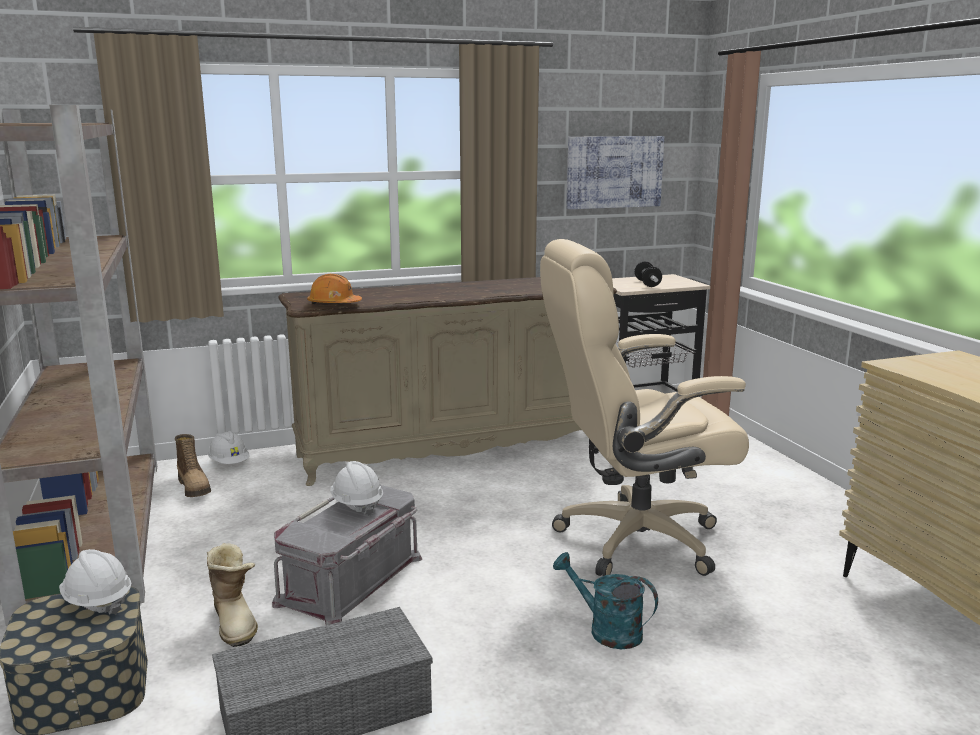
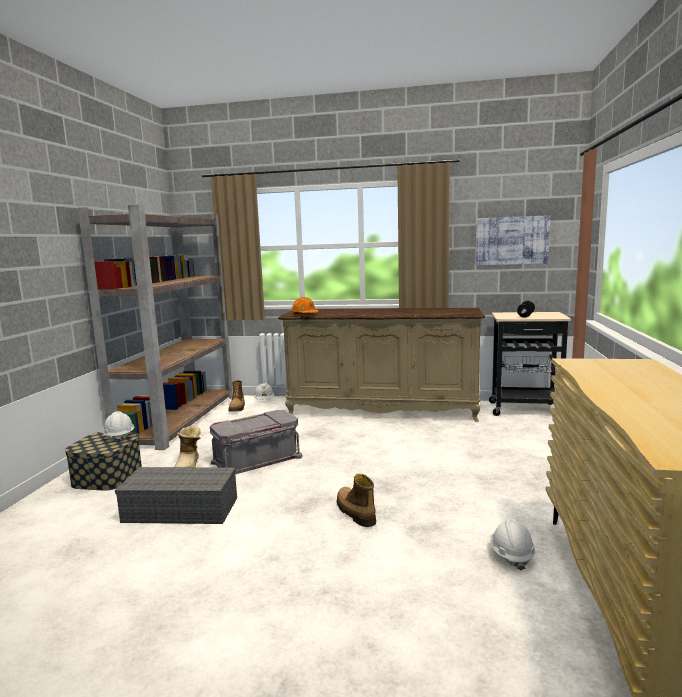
camera: 30 degrees right, 5 degrees down
(357, 504) = (265, 418): white hard hat -> white hard hat (511, 555)
(606, 630) = (354, 512): turquoise watering can -> boot
(634, 540) = (430, 473): beige office chair -> none

